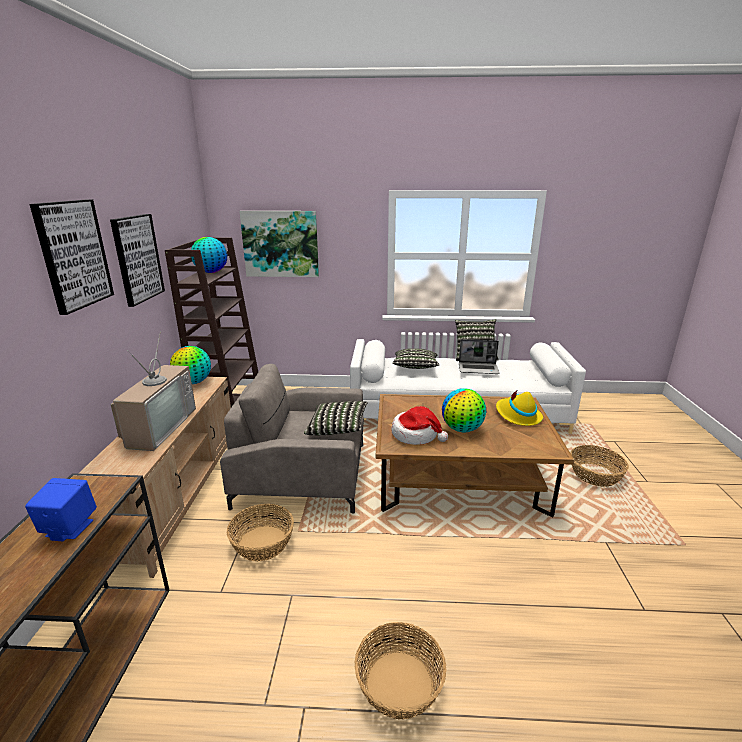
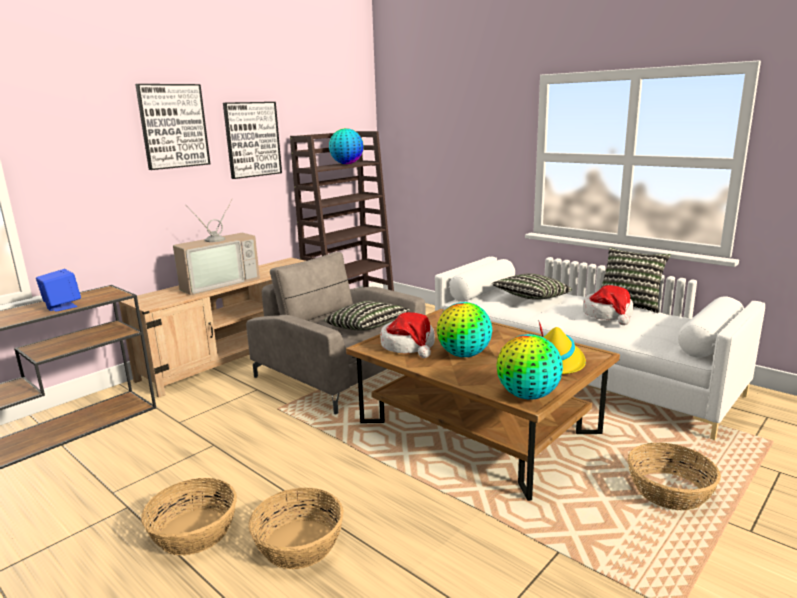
camera: 40 degrees right, 5 degrees down
(193, 382) = (290, 262): globe -> globe (528, 396)
(262, 543) = (243, 406): basket -> basket (298, 544)
(280, 244) = (432, 141): picture -> none
(478, 369) = (608, 315): laptop -> hat

